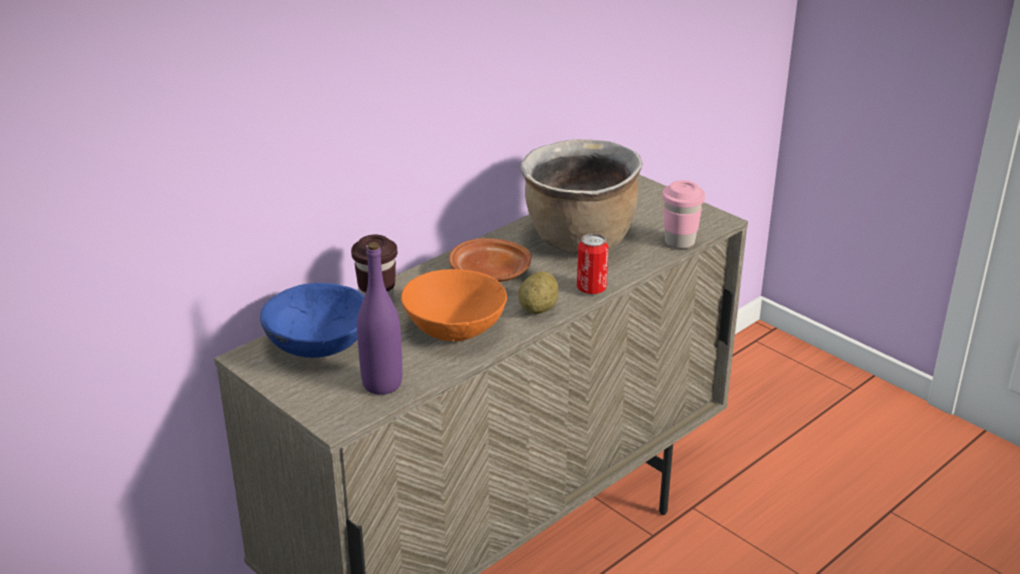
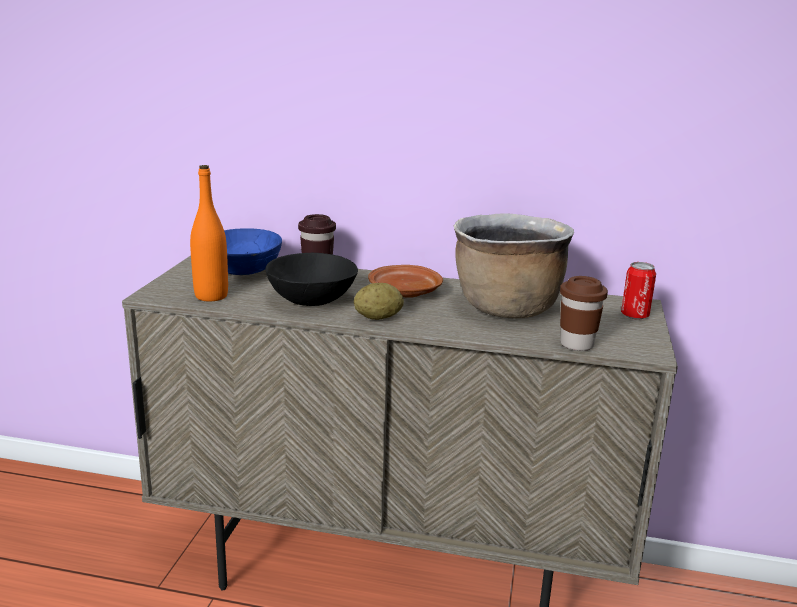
camera: 55 degrees right, 10 degrees down
(382, 384) = (211, 296): purple bottle -> orange bottle
(454, 329) = (310, 299): orange bowl -> black bowl
(591, 289) = (437, 329): can -> can (634, 316)
(679, 242) = (576, 344): pink cup -> brown cup

